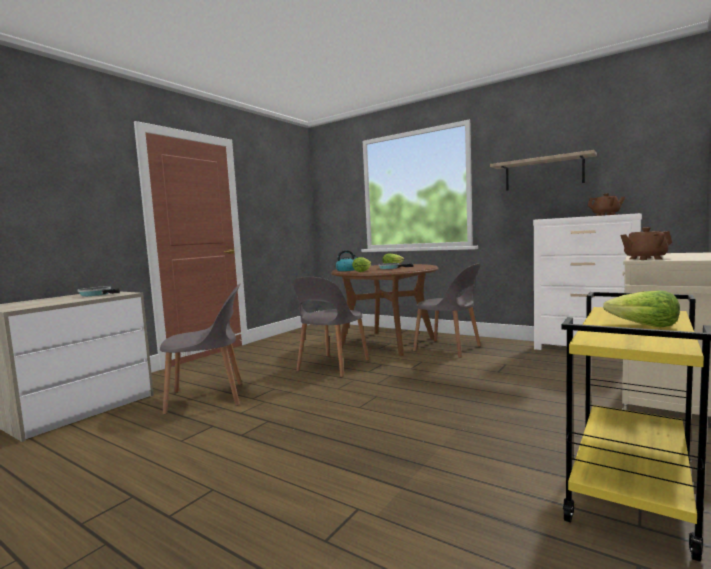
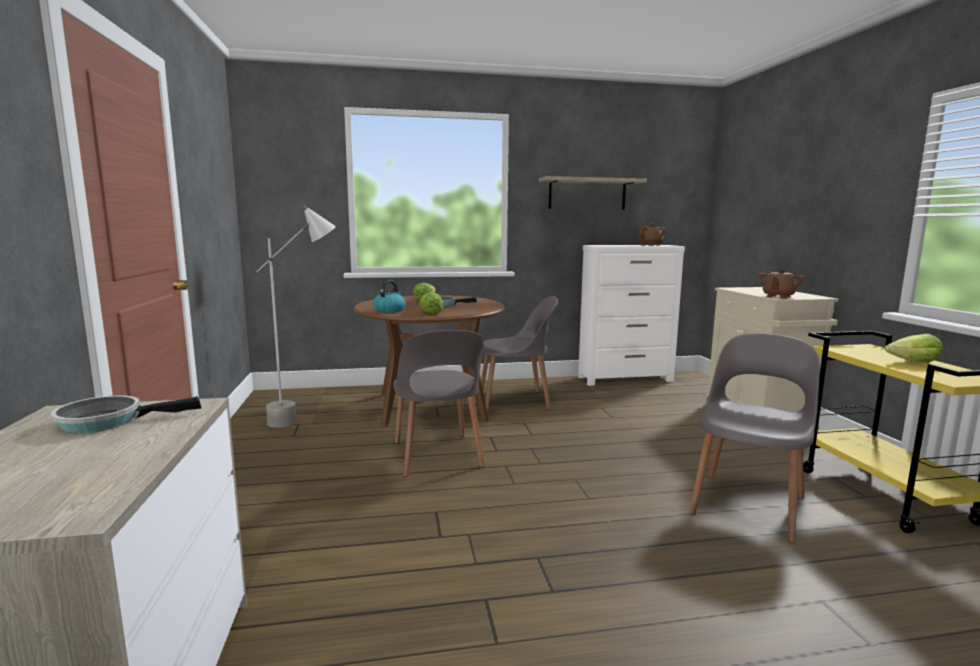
camera: 45 degrees left, 5 degrees up
(208, 398) = (369, 563): grey chair -> grey chair (748, 503)
(313, 337) = (306, 418): none -> grey floor lamp

